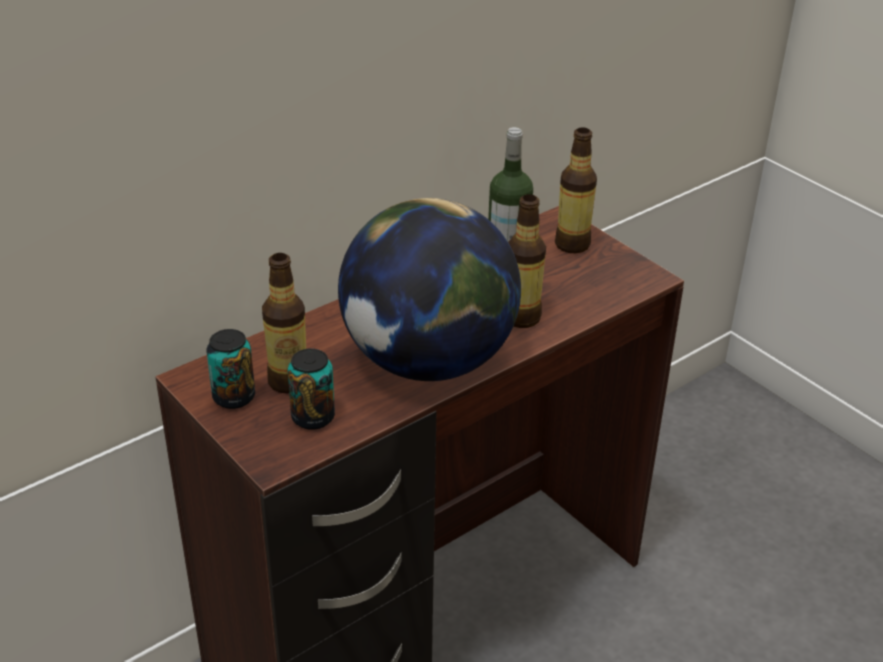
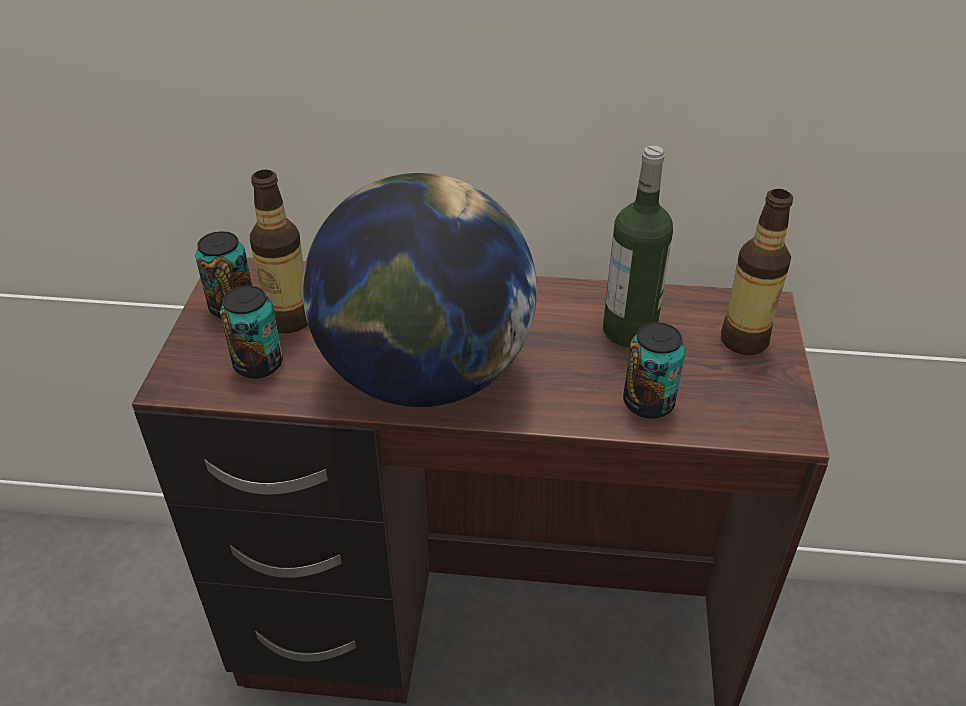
camera: 45 degrees right, 5 degrees up
(521, 318) = (576, 386): bottle -> none
(569, 304) = (648, 403): none -> can

